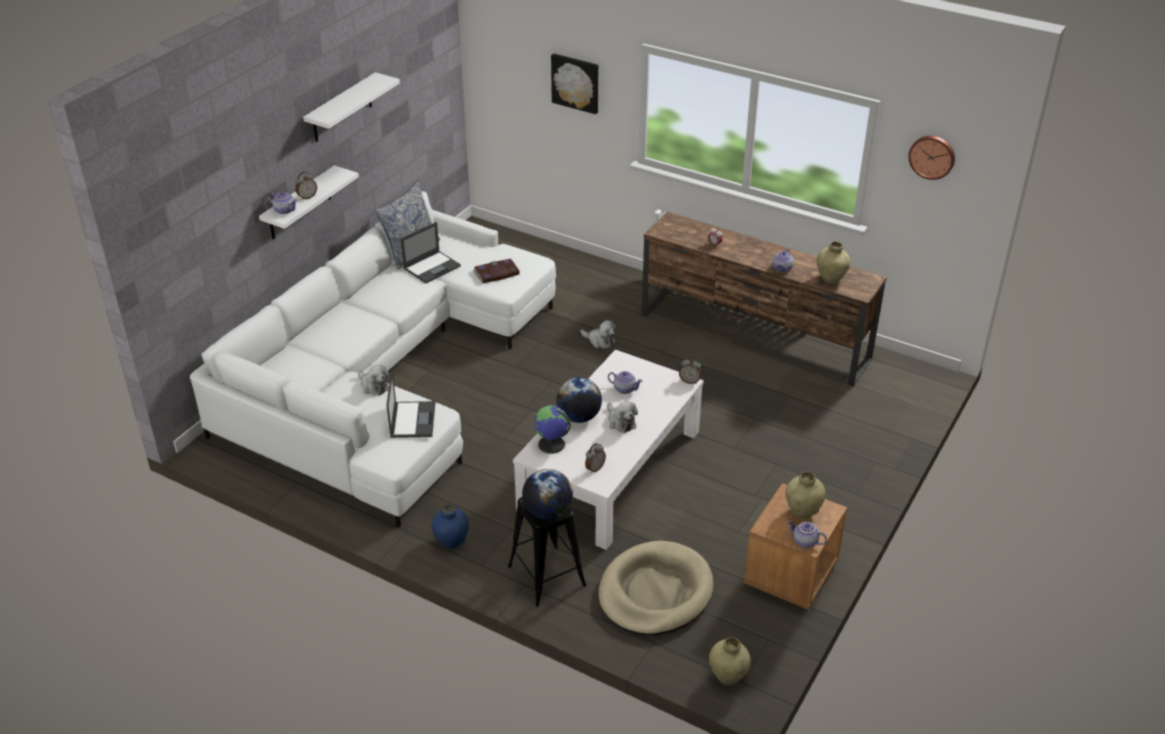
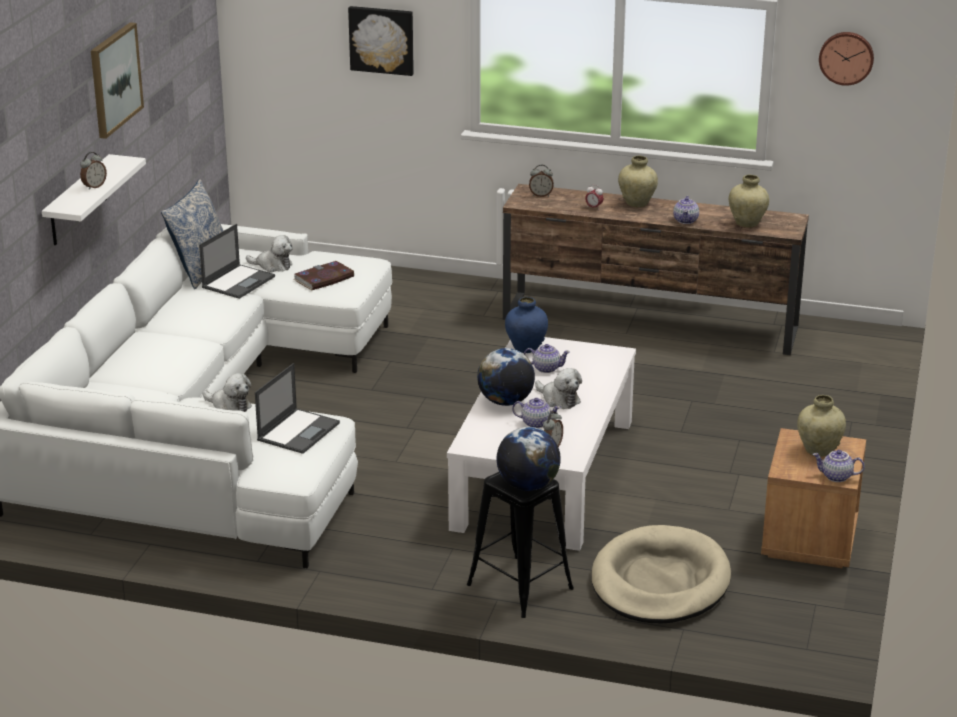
camera: 15 degrees left, 10 degrees down
(284, 210) = (72, 202): teapot -> teapot (535, 423)
(342, 108) = (114, 79): white shelf -> picture
(412, 419) = (299, 431): laptop -> laptop turned 45 degrees clockwise
(451, 542) = (382, 572): blue vase -> blue vase (526, 348)
(551, 445) = (486, 432): globe -> none
(599, 341) = (464, 351): plush toy -> plush toy (273, 265)
(689, 381) = (620, 351): alarm clock -> alarm clock (541, 195)
(727, 676) = (787, 646): beige vase -> beige vase (636, 203)

